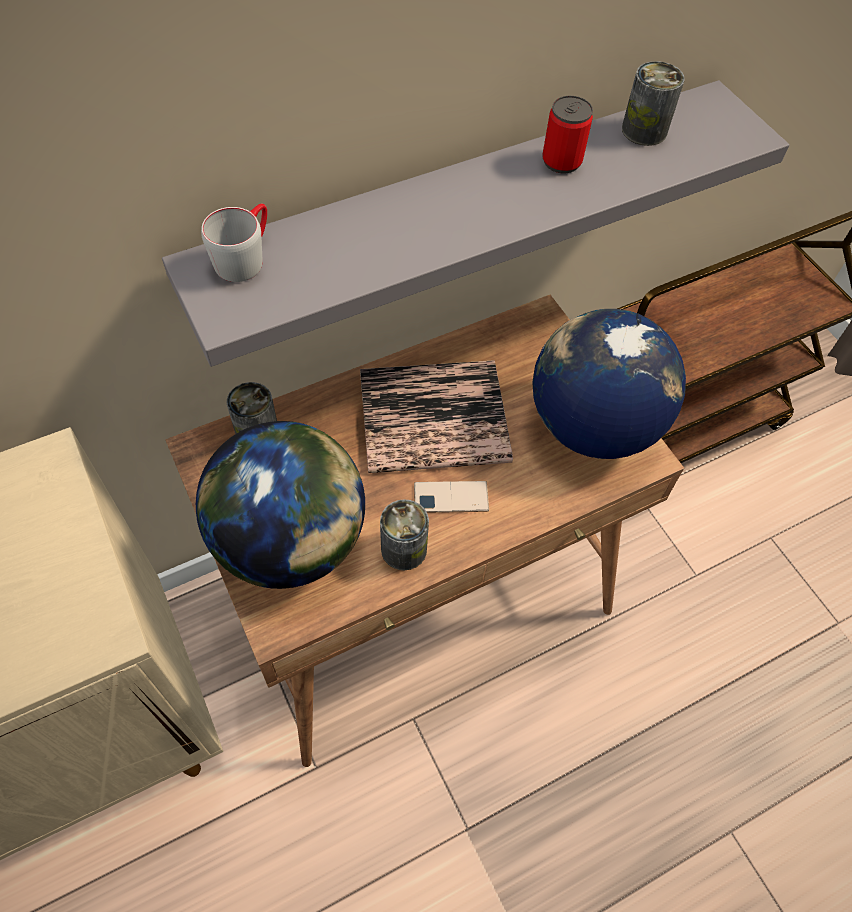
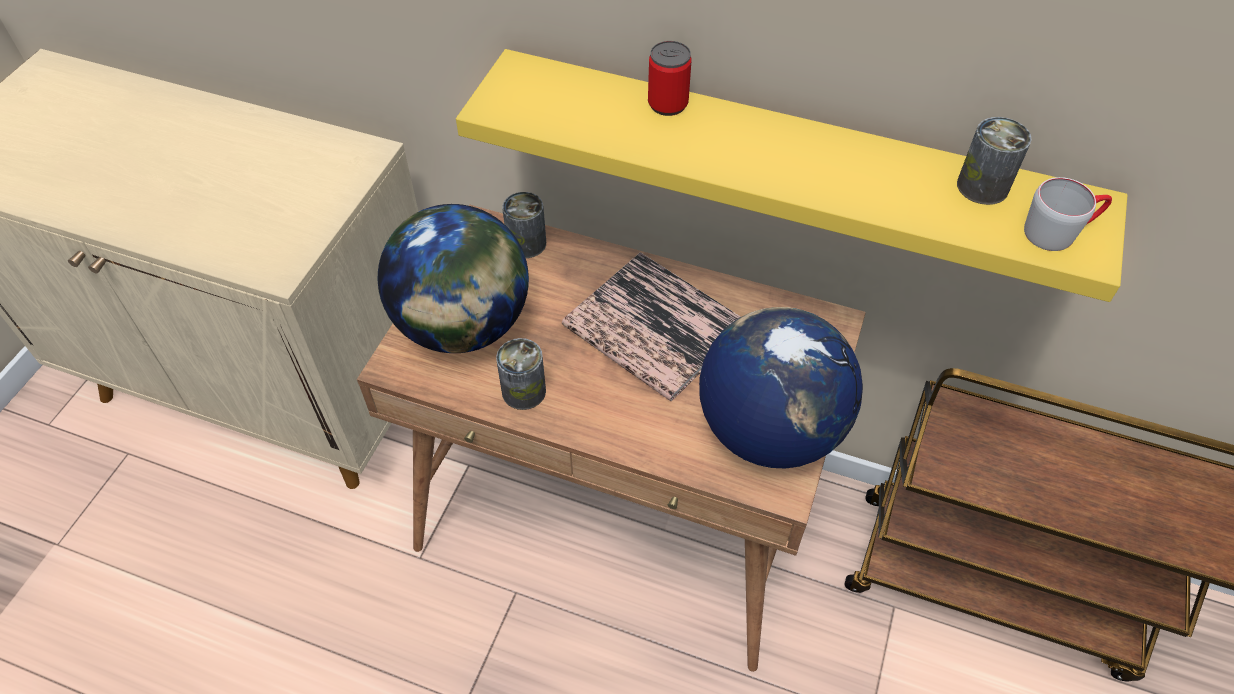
camera: 50 degrees right, 5 degrees down
(245, 257) = (552, 80): grey mug -> grey mug (1059, 231)
(451, 497) = (597, 387): phone -> none
(463, 208) = (786, 163): grey shelf -> yellow shelf
(561, 161) = (870, 163): can -> can (667, 104)

